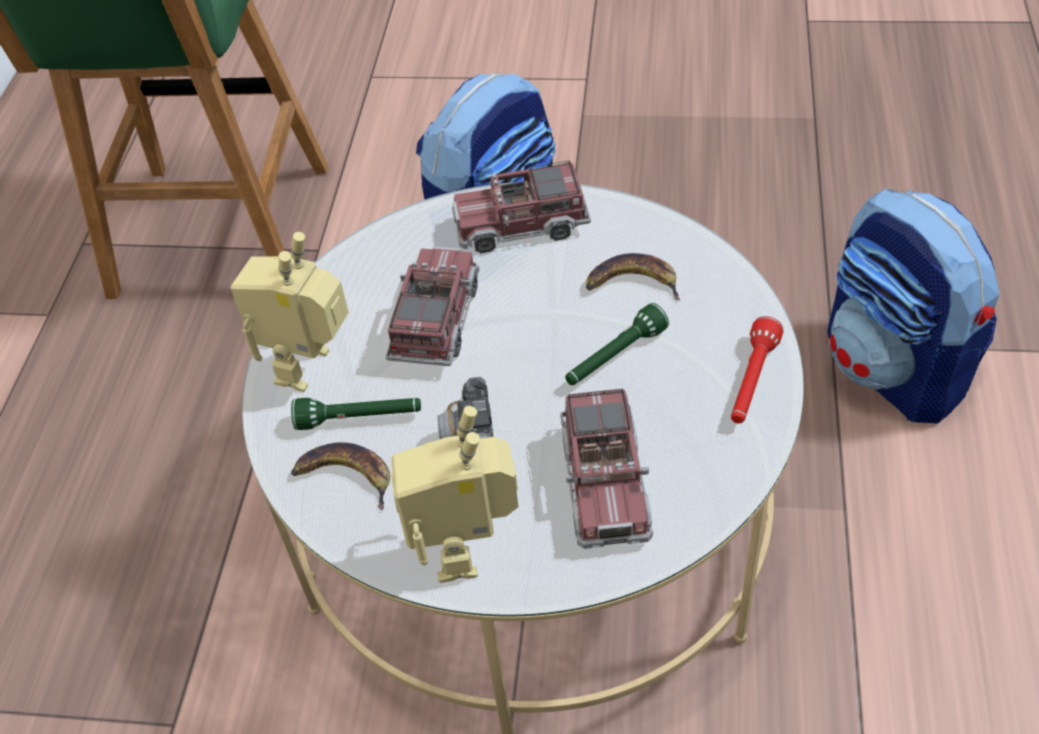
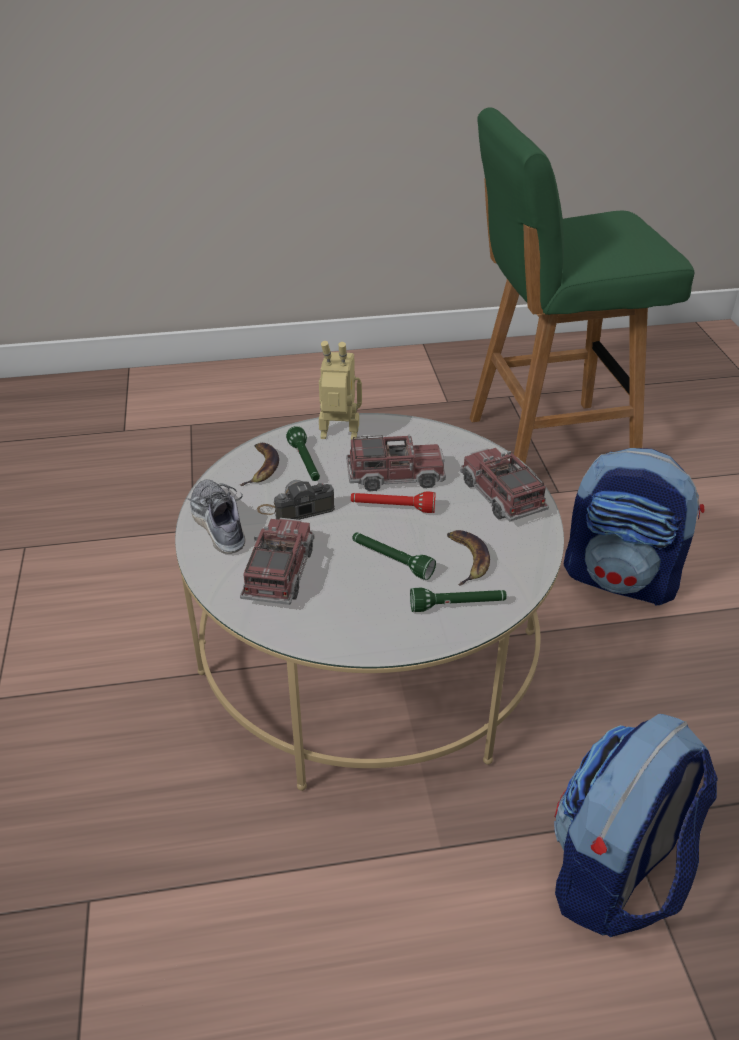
camera: 70 degrees right, 10 degrees down
(468, 549) = (218, 524): toy robot -> shoe
(605, 484) = (279, 573): toy truck -> toy truck turned 120 degrees clockwise
(715, 309) = (457, 606): none -> green flashlight
(752, 382) = (391, 635): red flashlight -> red flashlight (392, 508)

